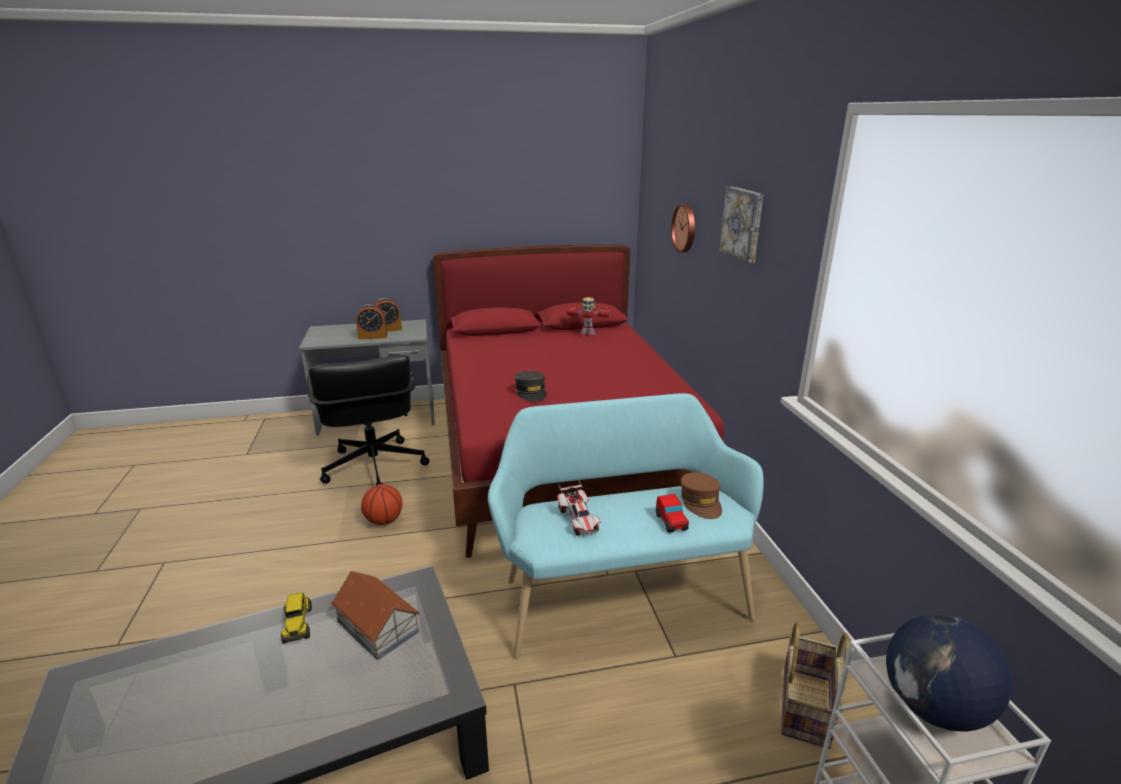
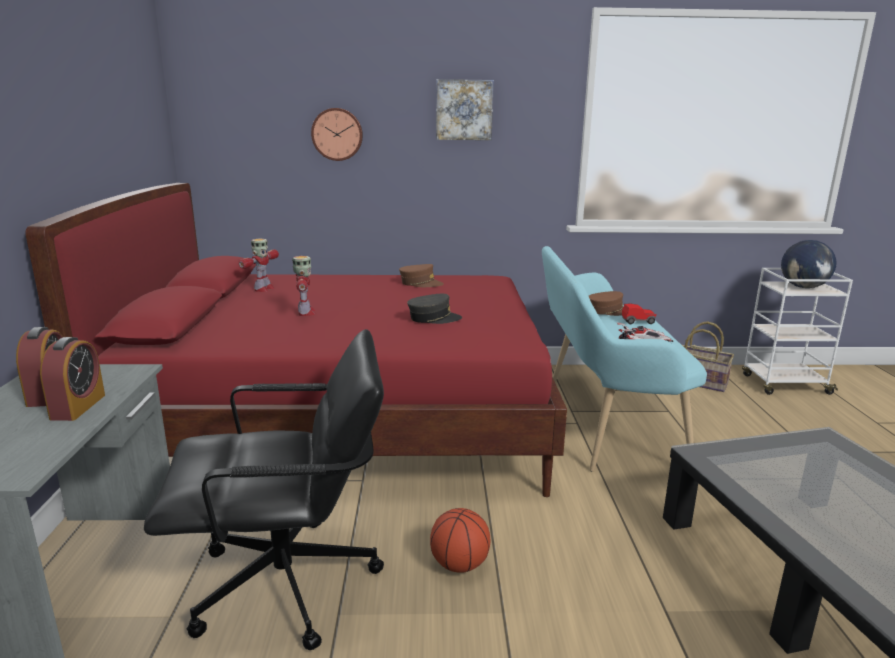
camera: 80 degrees left, 5 degrees down
(298, 624) = (803, 523): toy truck -> none
(377, 627) = (778, 473): toy house -> none
(534, 355) = (305, 313): none -> toy robot
(643, 380) = (420, 283): none -> brown cap

